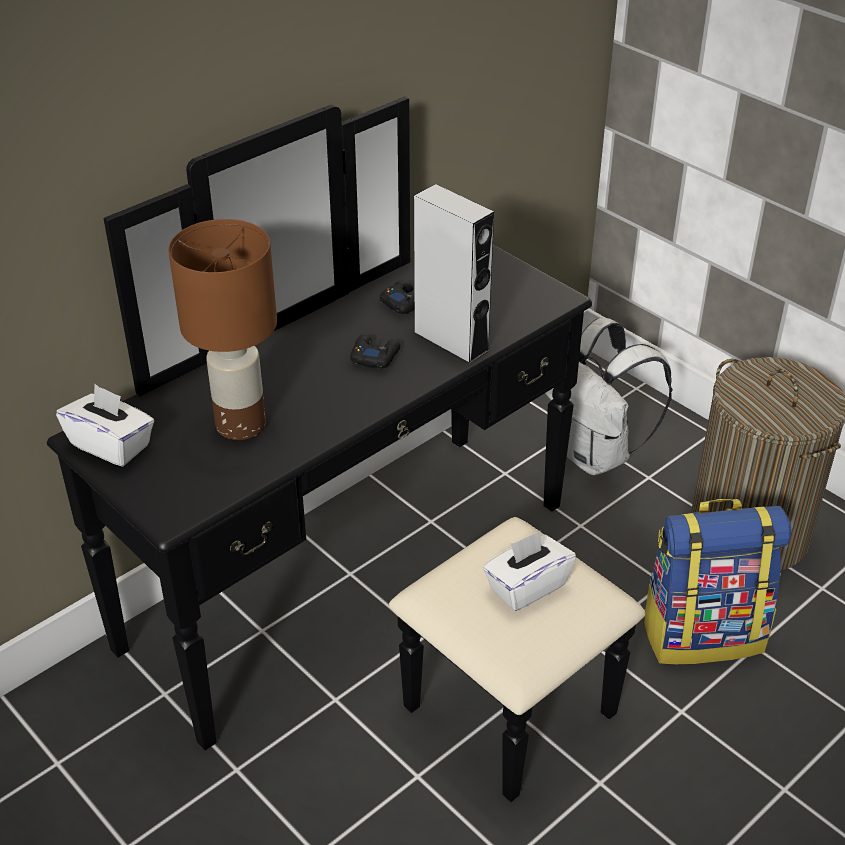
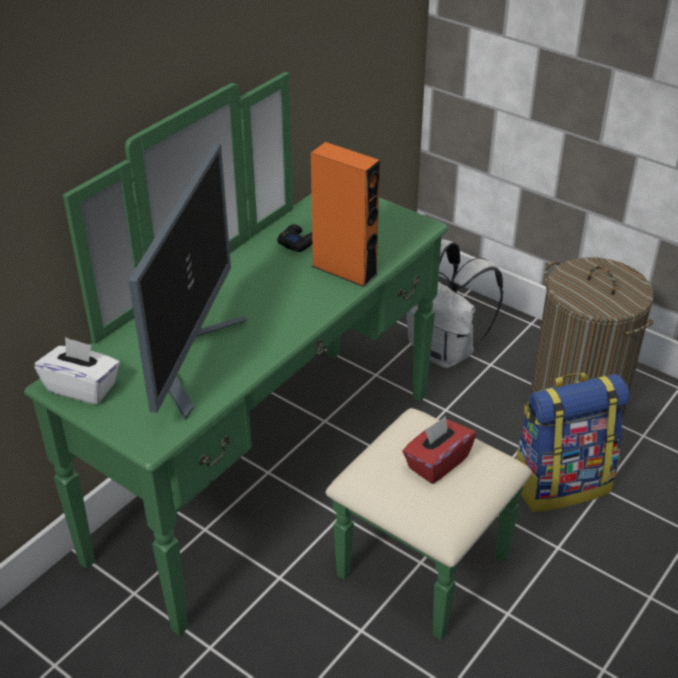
camera: 10 degrees left, 0 degrees up
(240, 424) = (188, 357): brown table lamp -> monitor
(374, 356) = (285, 289): black game controller -> none
(384, 602) = (301, 492): black dresser -> green dresser
(451, 341) = (344, 270): grey speaker -> orange speaker
(527, 586) = (437, 463): white tissue box -> red tissue box

